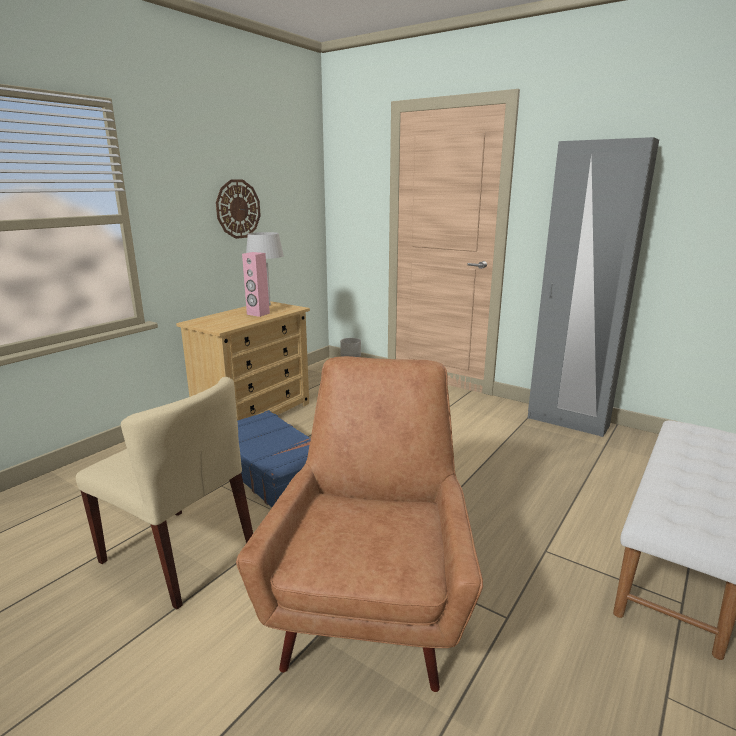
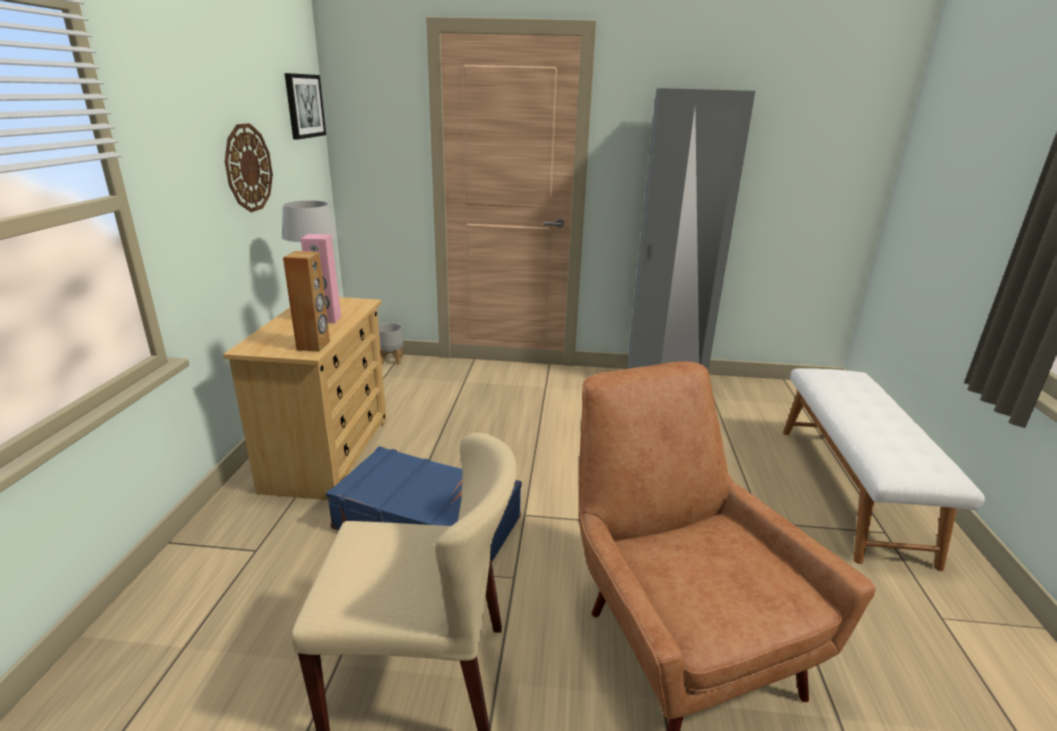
camera: 30 degrees left, 5 degrees up
(229, 326) = (314, 345): none -> brown speaker
(301, 171) = (304, 106): none -> picture

